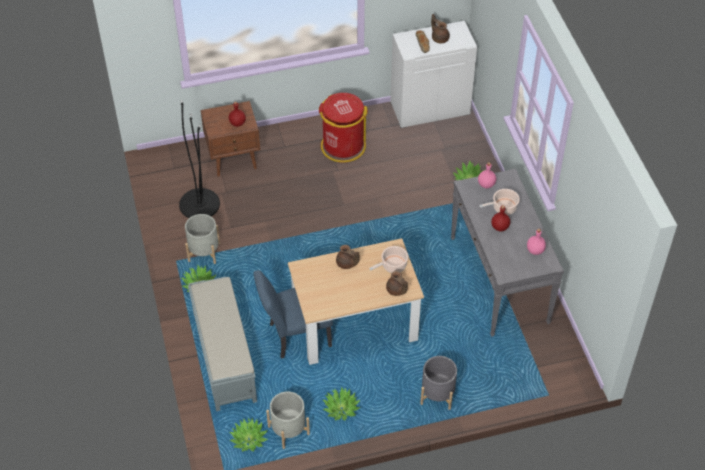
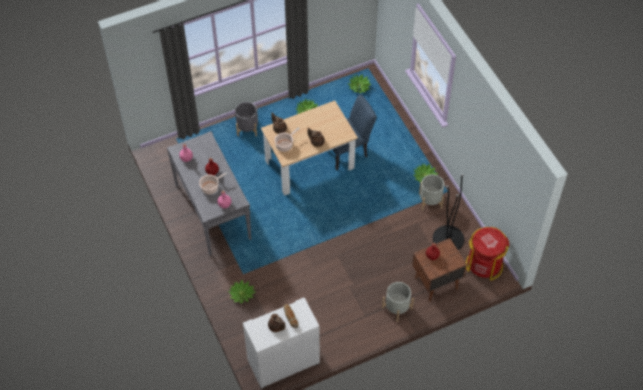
camera: 170 degrees right, 5 degrees up
(224, 356) = (390, 132): grey bench -> none
(288, 430) = (336, 95): grey planter -> grey planter (397, 308)
(342, 146) = (350, 310): red trash can -> red trash can (484, 264)

